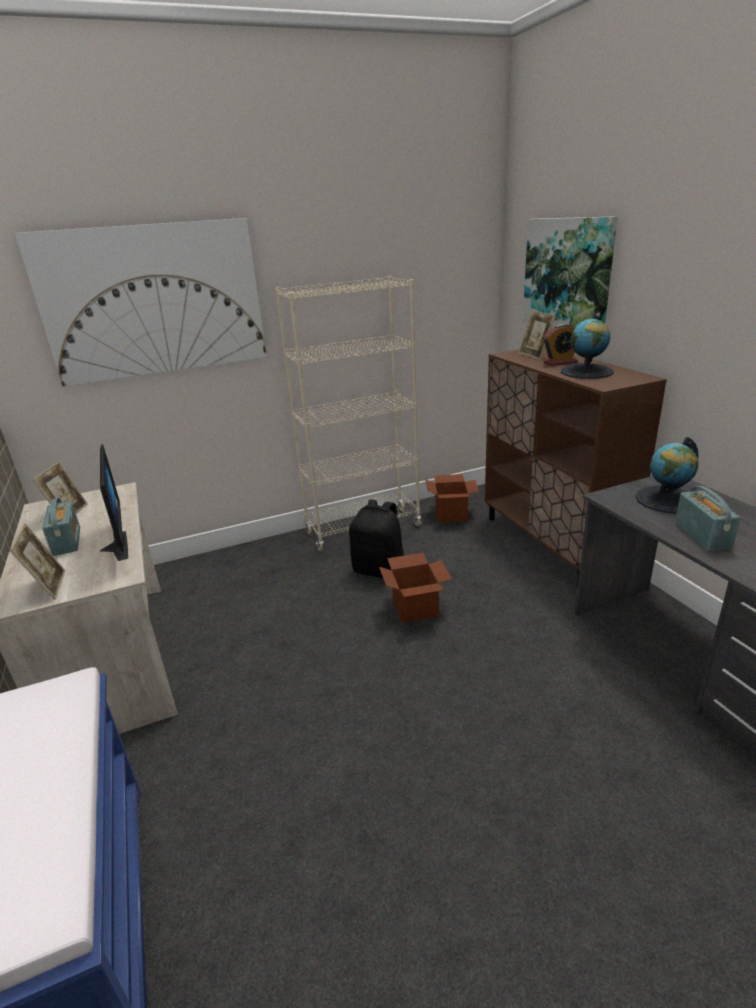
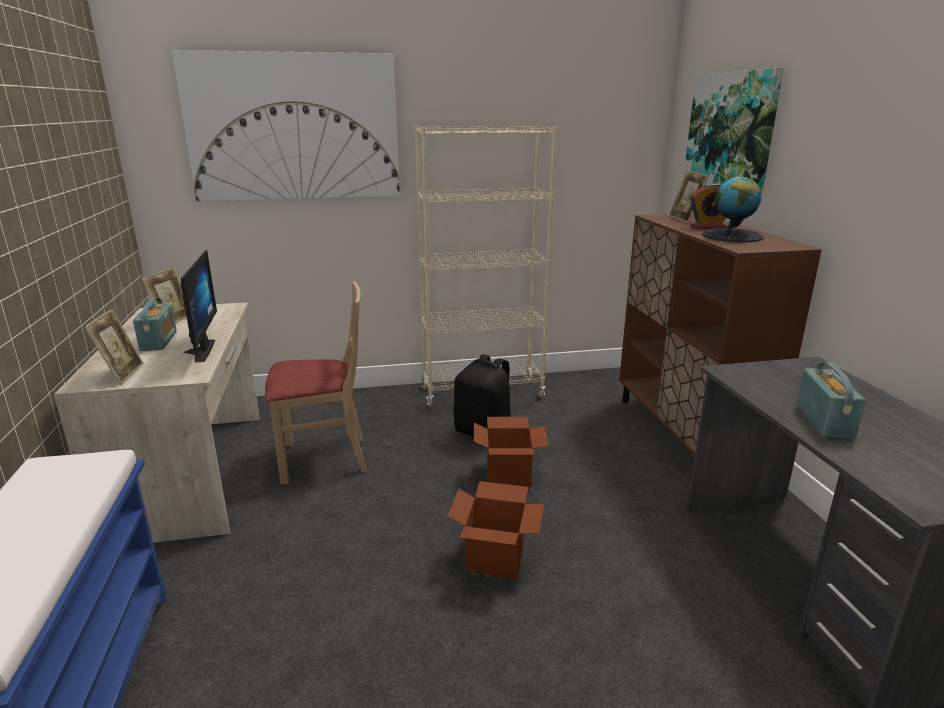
camera: 10 degrees right, 5 degrees down
(240, 620) = (324, 458): none -> beige chair
(451, 515) = (581, 391): cardboard box -> cardboard box (494, 558)
(667, 500) = (799, 382): globe -> none

